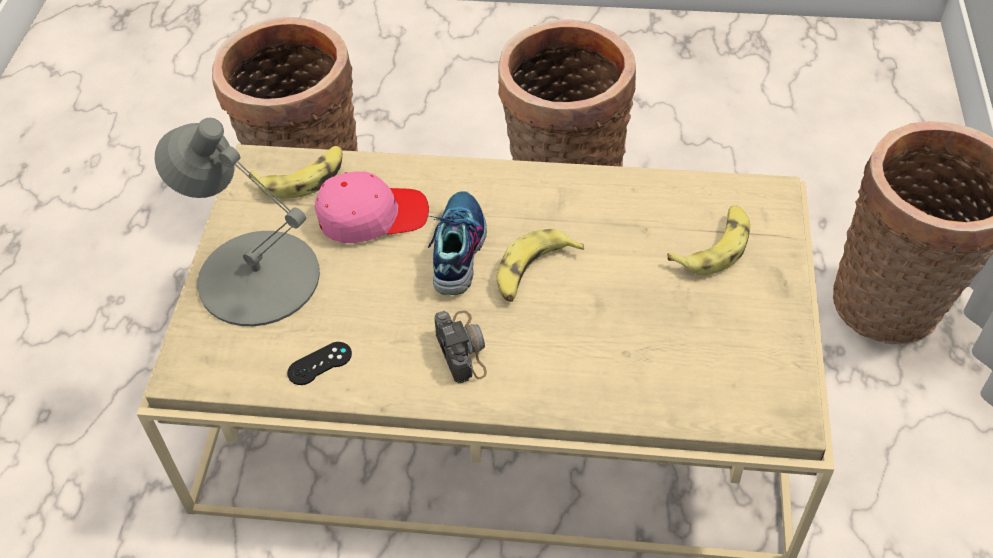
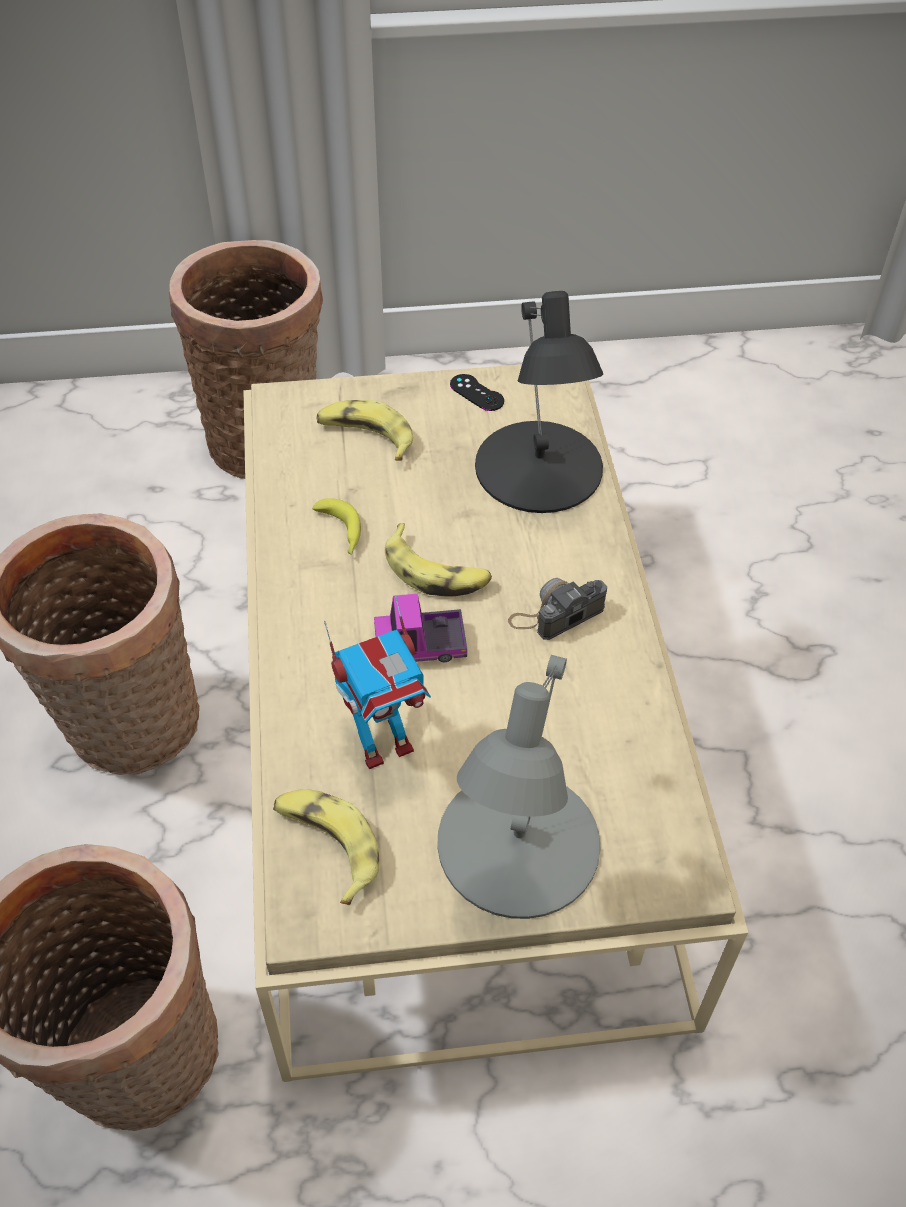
camera: 105 degrees left, 0 degrees up
(320, 363) = (624, 738): black game controller -> black game controller (477, 393)
(372, 216) = (383, 744): pink cap -> toy robot
(456, 250) = (420, 645): shoe -> toy truck
(593, 216) = (340, 533): none -> banana
(650, 372) = (538, 468): none -> black table lamp

